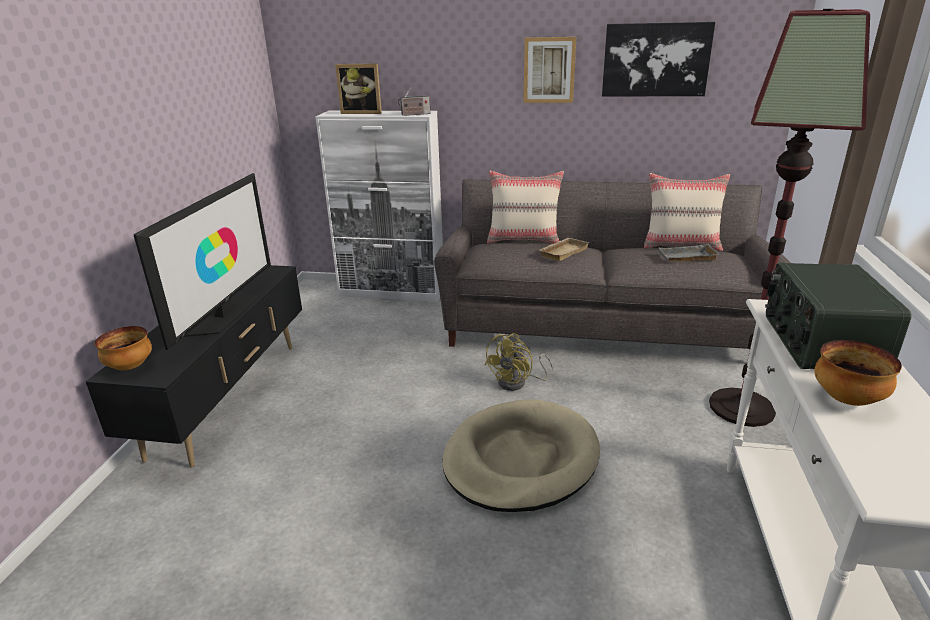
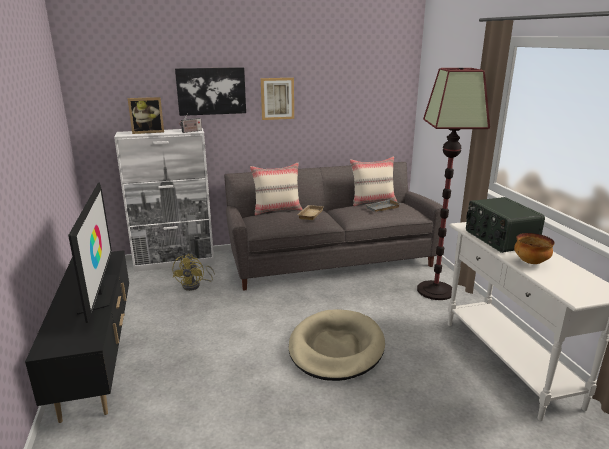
camera: 25 degrees left, 5 degrees down
(129, 367) = (55, 343): bowl -> none
(518, 383) = (304, 304): yellow fan -> yellow fan (195, 285)
(655, 60) = (341, 91): picture -> picture (211, 91)

